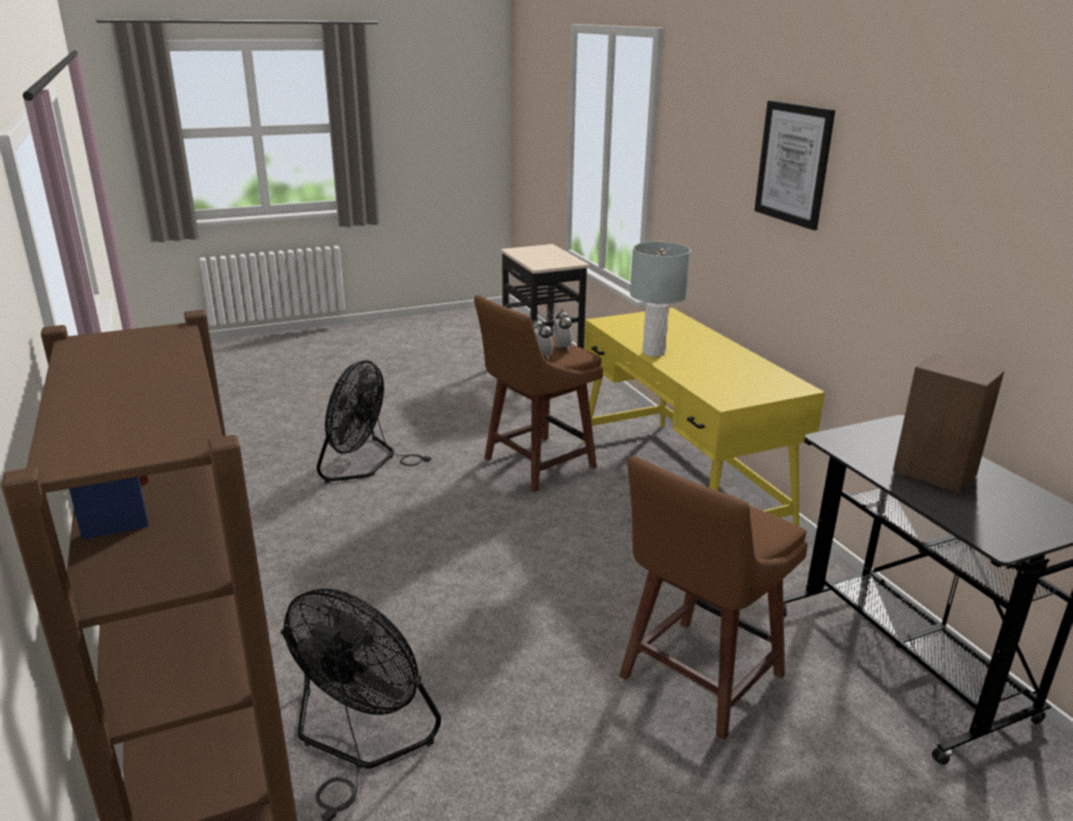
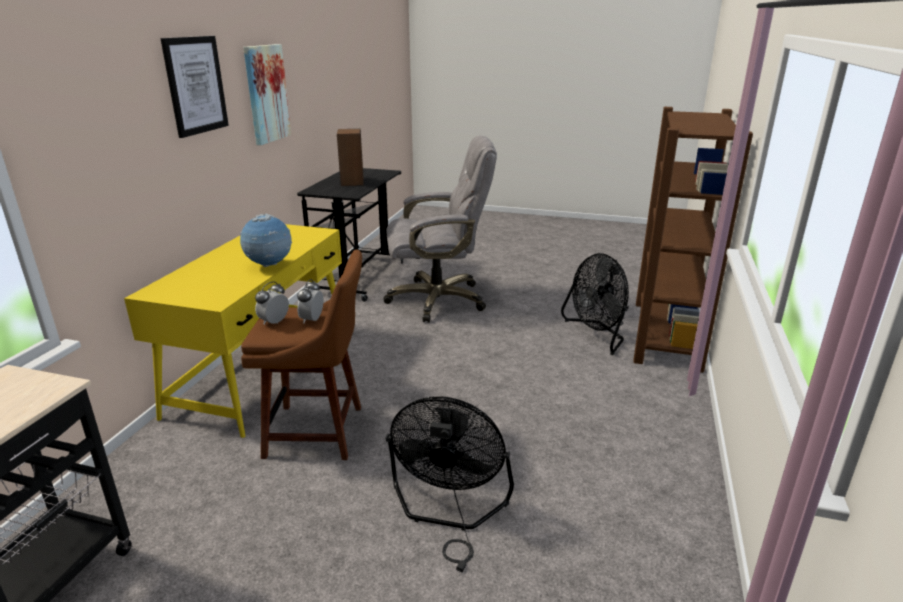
camera: 140 degrees left, 0 degrees up
(371, 461) = (448, 512): black fan -> black fan turned 135 degrees counterclockwise
(653, 352) = (269, 266): grey table lamp -> globe
(696, 679) = (437, 299): brown stool -> grey office chair
(907, 224) = (266, 94): none -> picture

